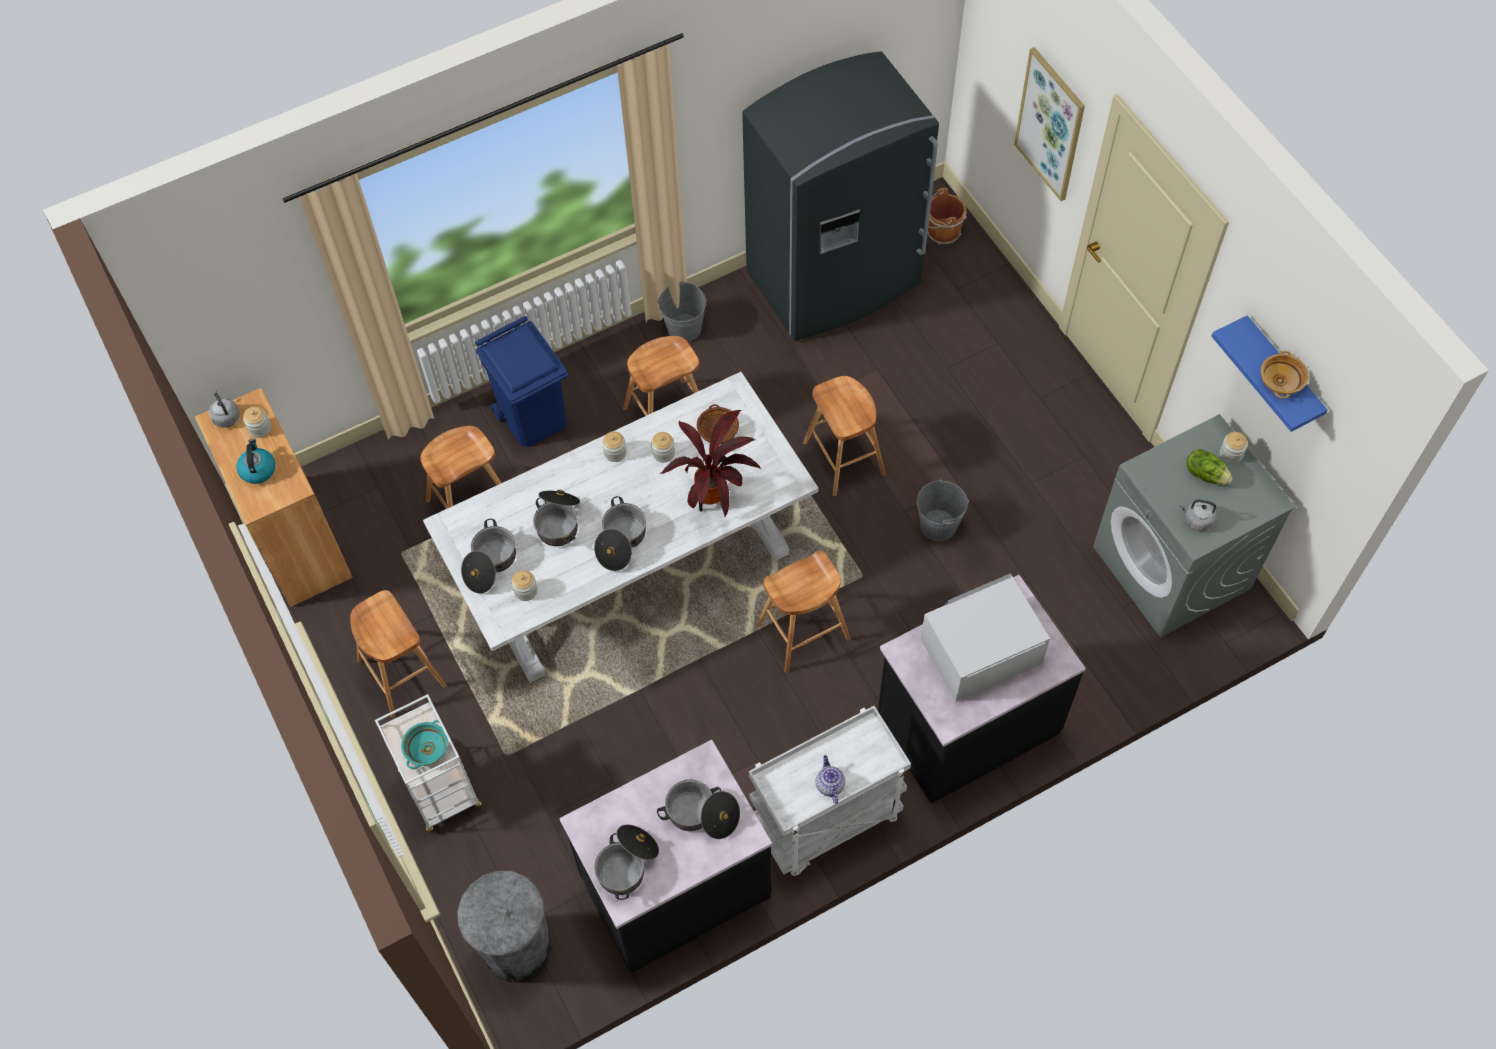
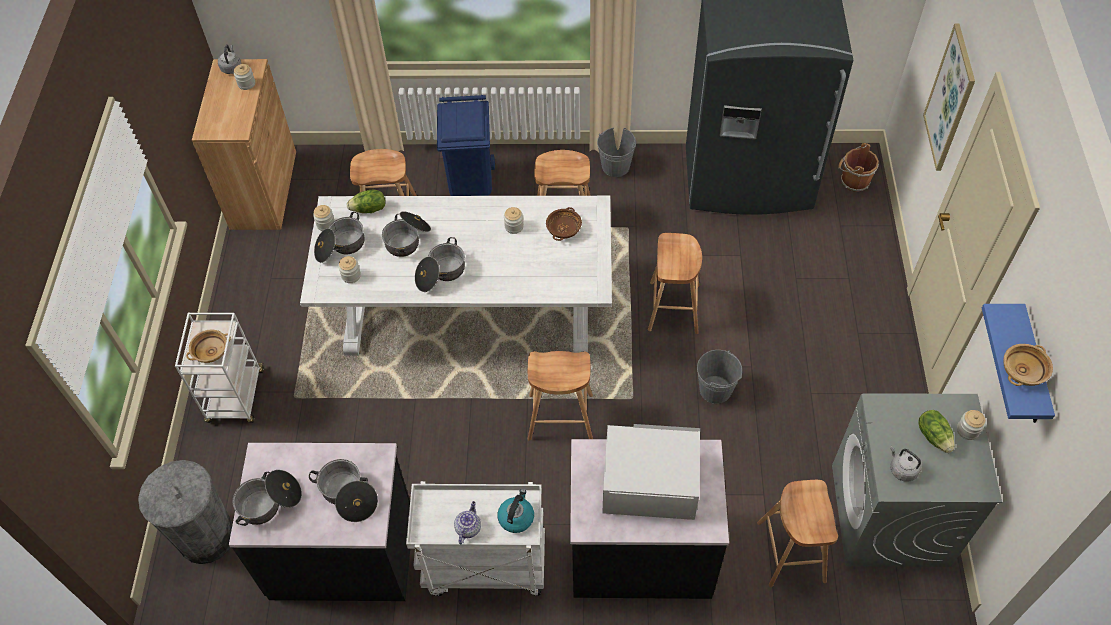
camera: 30 degrees right, 5 degrees down
(258, 469) = (225, 108): kettle -> kettle (516, 517)
(402, 673) = (267, 307): brown stool -> brown stool (791, 552)
(427, 748) = (211, 351): turquoise bowl -> beige bowl
(492, 508) = (369, 209): none -> lettuce
(615, 453) = (480, 211): jar -> jar (325, 224)
(714, 500) = (527, 276): potted plant -> none

